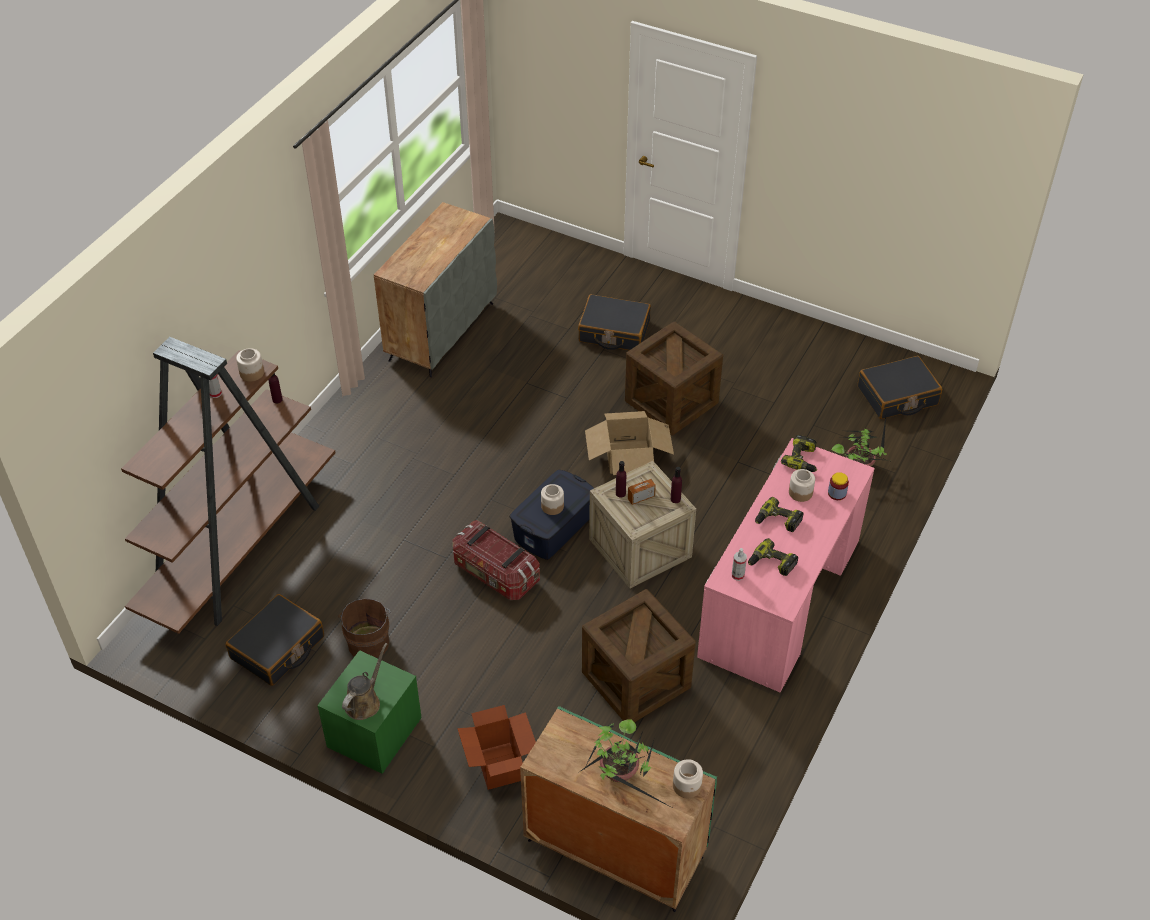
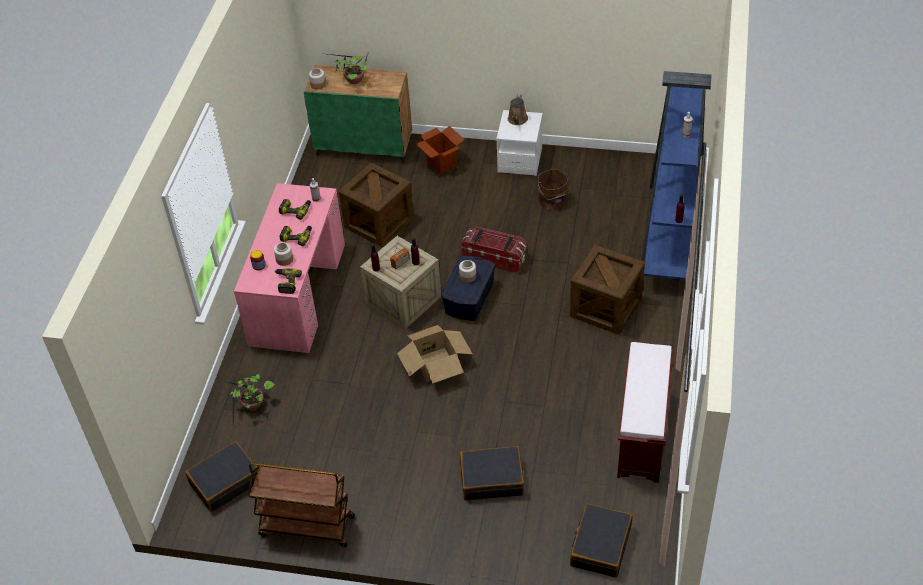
camera: 165 degrees right, 0 degrees up
(240, 548) = (671, 229): brown bookcase -> blue bookcase
(251, 373) = (674, 152): jar -> none
(278, 648) = (604, 183): black suitcase -> black suitcase (600, 546)
(374, 733) = (520, 160): green nightstand -> white nightstand
(441, 331) = (643, 435): grey cabinet -> brown bench
(671, 402) = (417, 421): crate -> crate (605, 308)
(815, 337) = (306, 526): none -> brown cart

